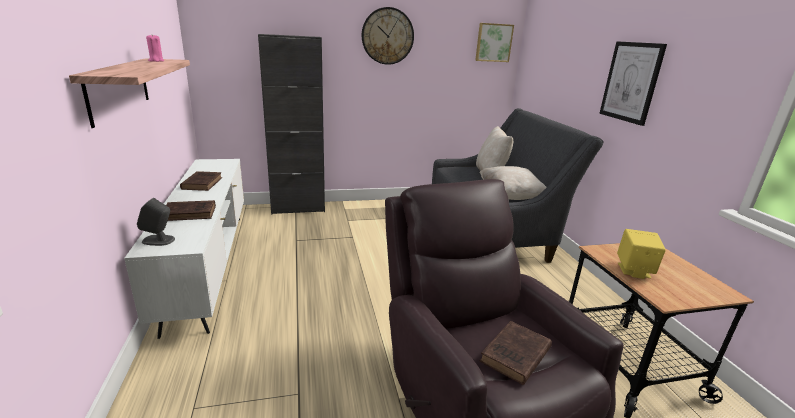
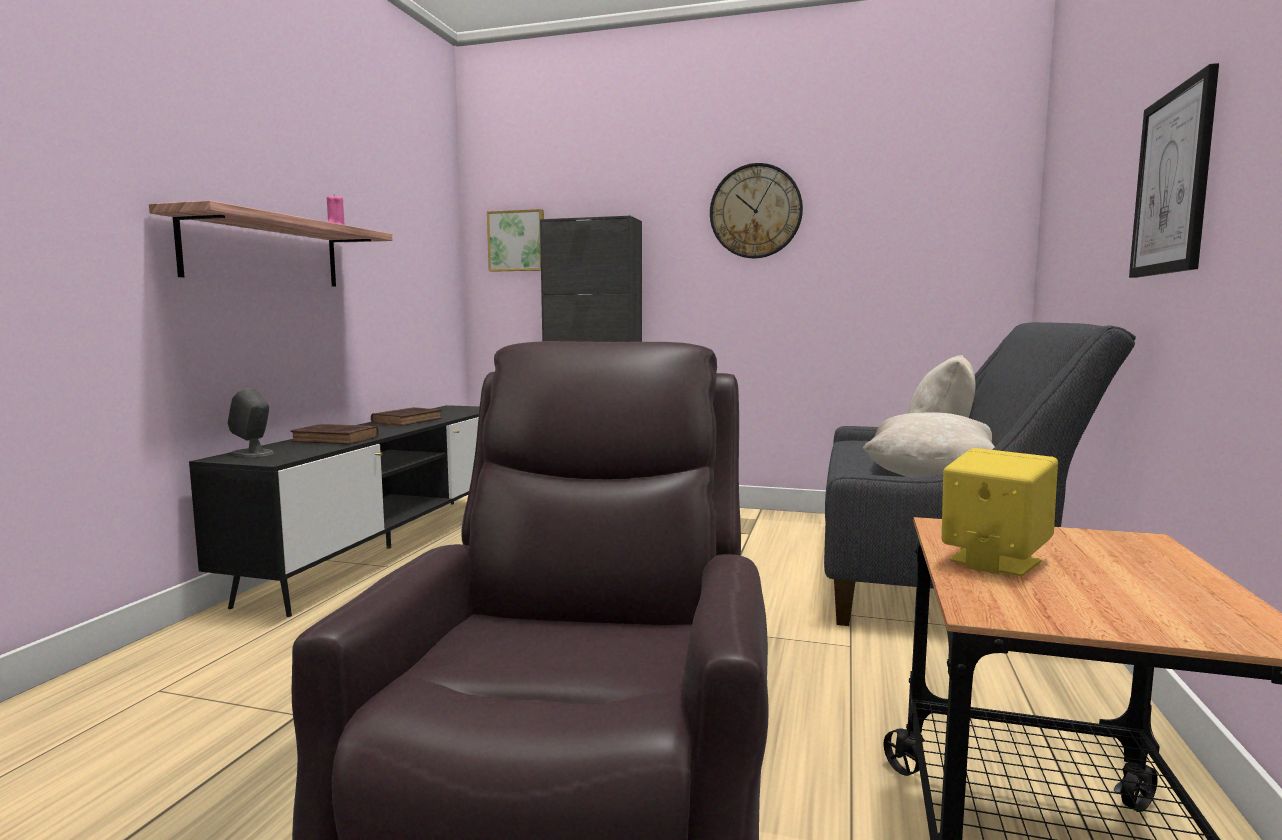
camera: 30 degrees right, 15 degrees down
(209, 265) = (389, 547): white tv stand -> black tv stand
(493, 42) = (972, 204): picture -> picture (517, 241)
(514, 356) = (539, 664): brown book -> none

